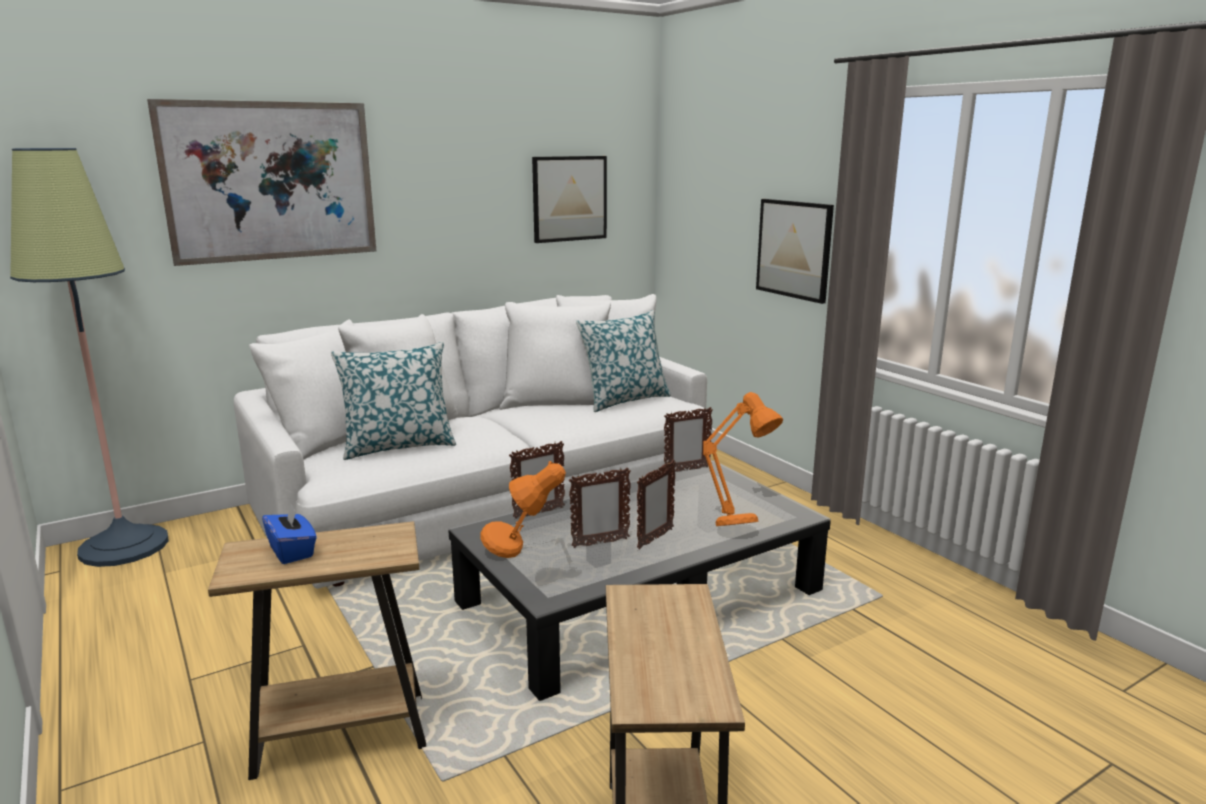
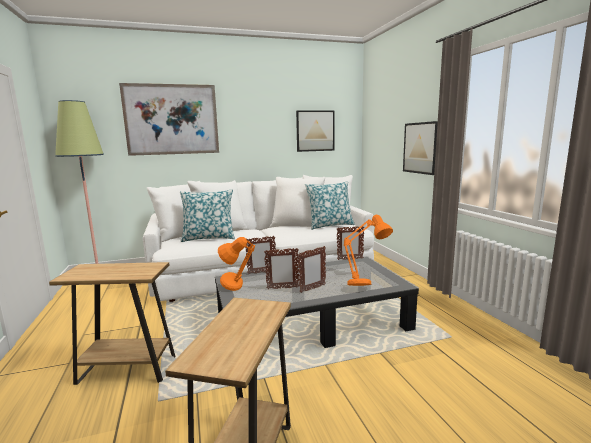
camera: 15 degrees right, 5 degrees down
(292, 551) = (101, 269): blue tissue box -> none

